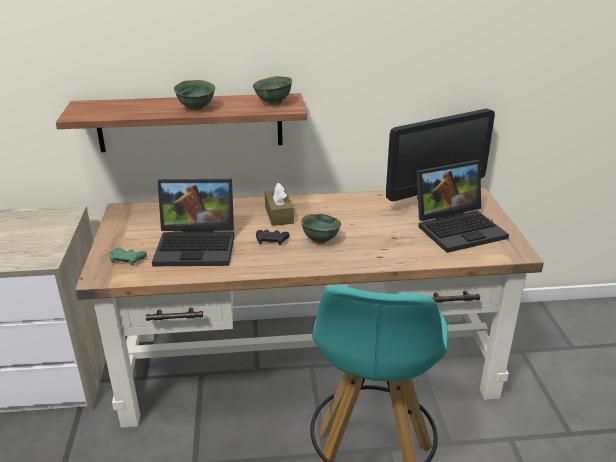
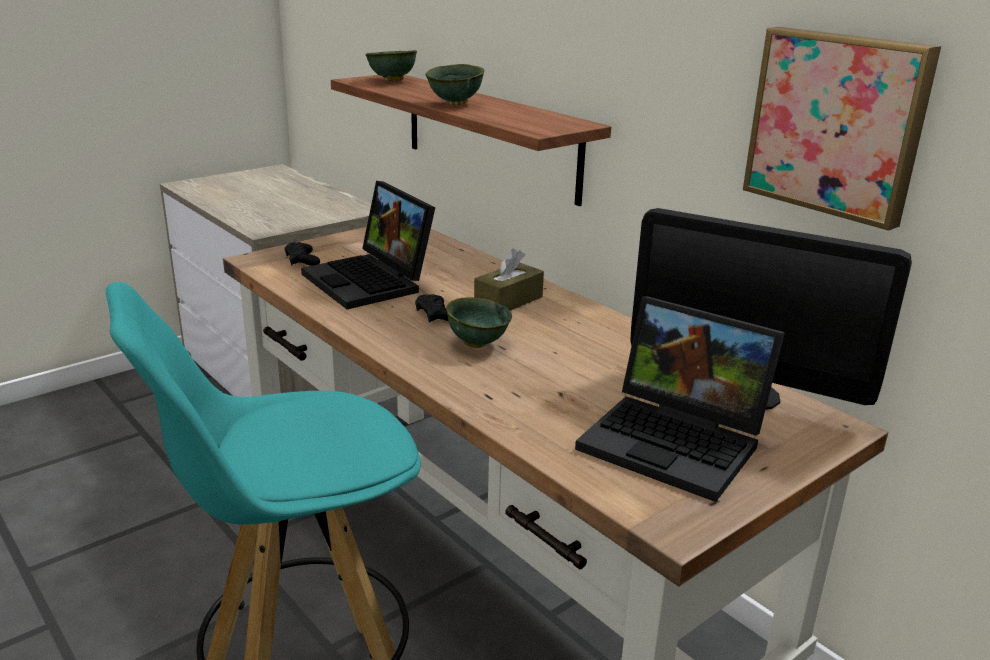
camera: 55 degrees right, 5 degrees down
(127, 259) = (302, 260): green game controller -> black game controller
(274, 103) = (539, 122): green bowl -> green bowl (391, 81)
(442, 62) = (837, 124): none -> picture

